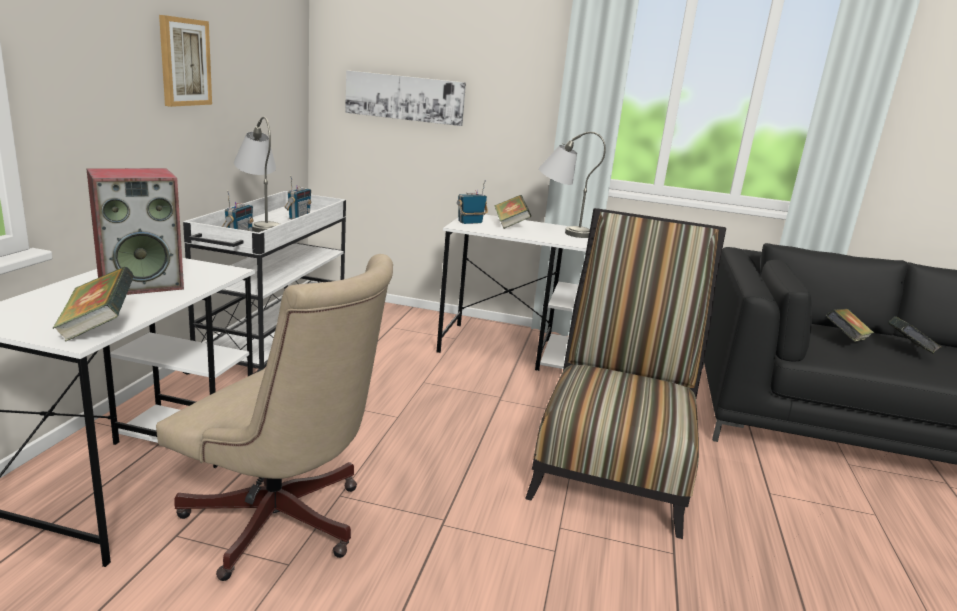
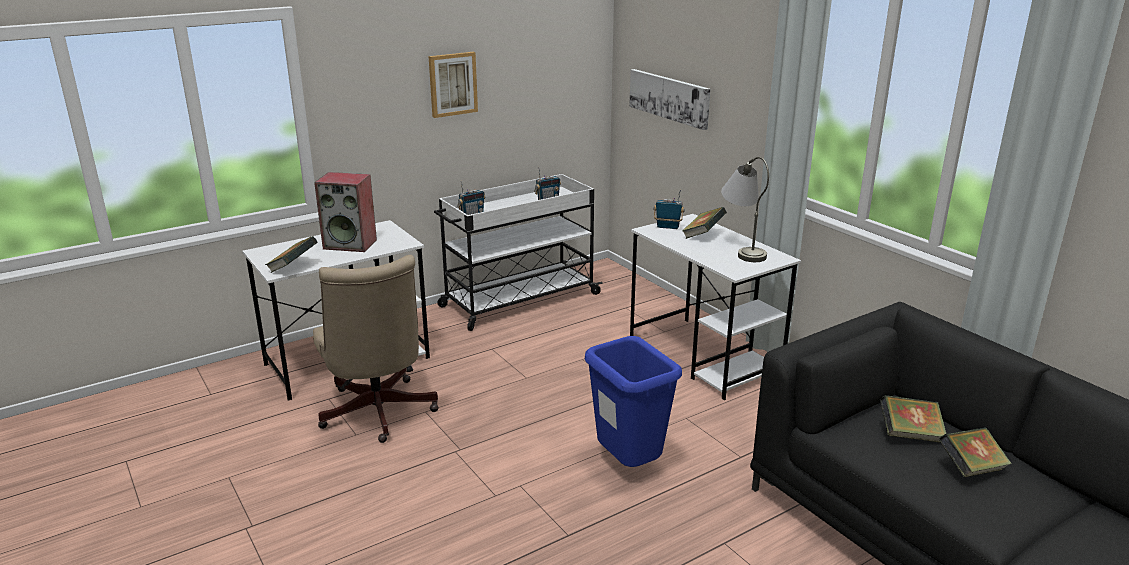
camera: 45 degrees right, 5 degrees up
(260, 225) = (508, 204): grey table lamp -> none
(613, 463) = (629, 467): chair -> blue trash can

